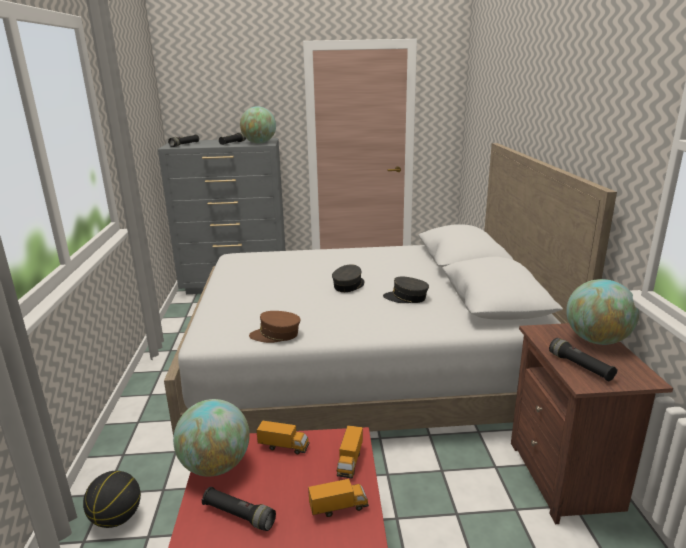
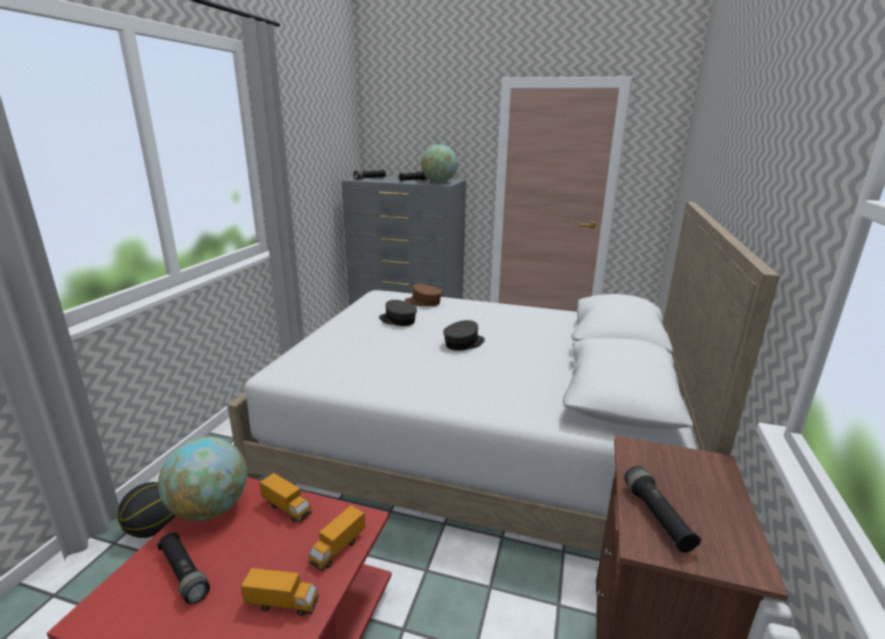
camera: 20 degrees right, 0 degrees up
(276, 335) = (344, 382): brown cap -> brown cap (423, 302)
(406, 298) = (515, 369): grey cap -> grey cap (398, 320)
(596, 340) = (712, 483): globe -> none

